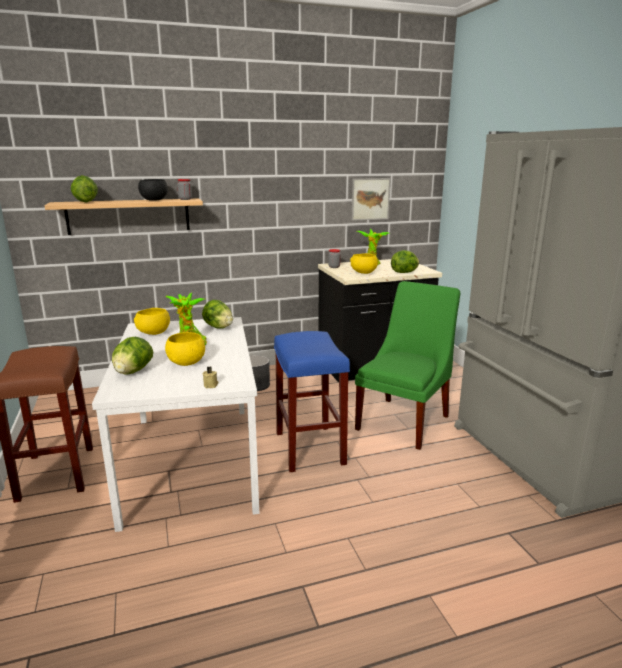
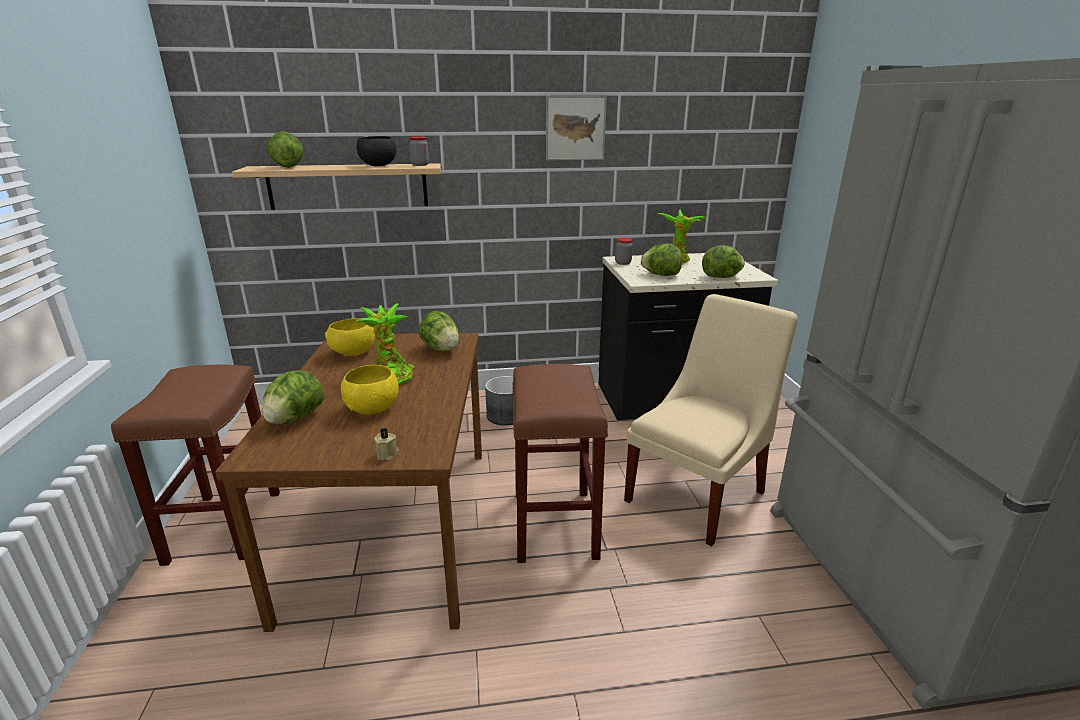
camera: 10 degrees right, 5 degrees up
(190, 459) = (393, 525): white dining table -> brown dining table
(310, 448) = (555, 526): blue stool -> brown stool
(363, 273) = (661, 275): yellow bowl -> lettuce
(370, 199) = (683, 167): picture -> picture (575, 128)
(405, 420) = (699, 493): green chair -> beige chair

